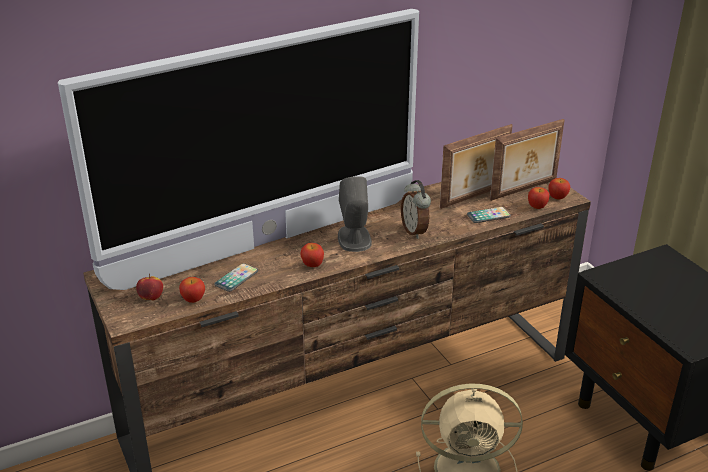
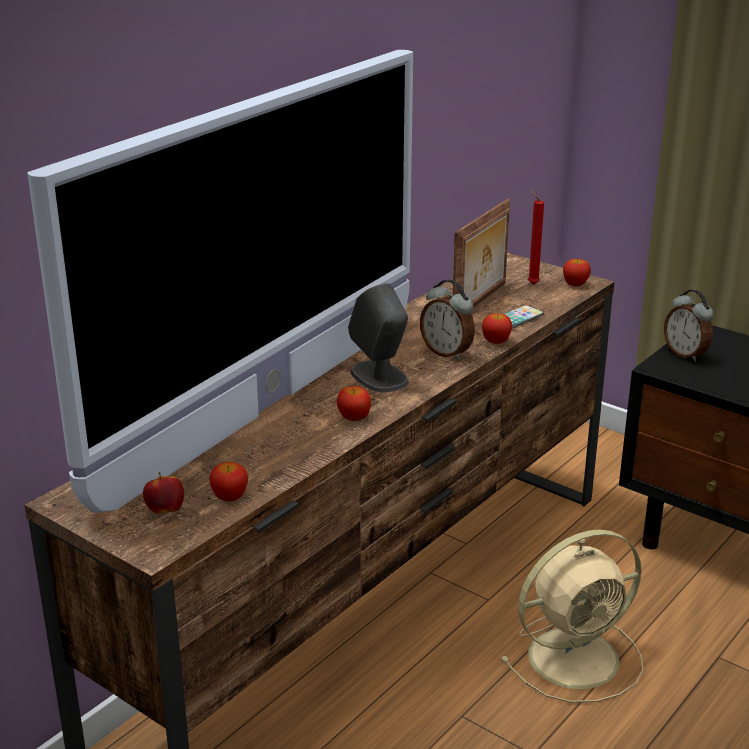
camera: 25 degrees left, 5 degrees down
(236, 278) = (266, 457): phone -> none
(524, 190) = (531, 284): picture frame -> red candle
(537, 206) = (562, 298): apple -> apple (496, 341)
(631, 270) = (685, 354): none -> alarm clock

